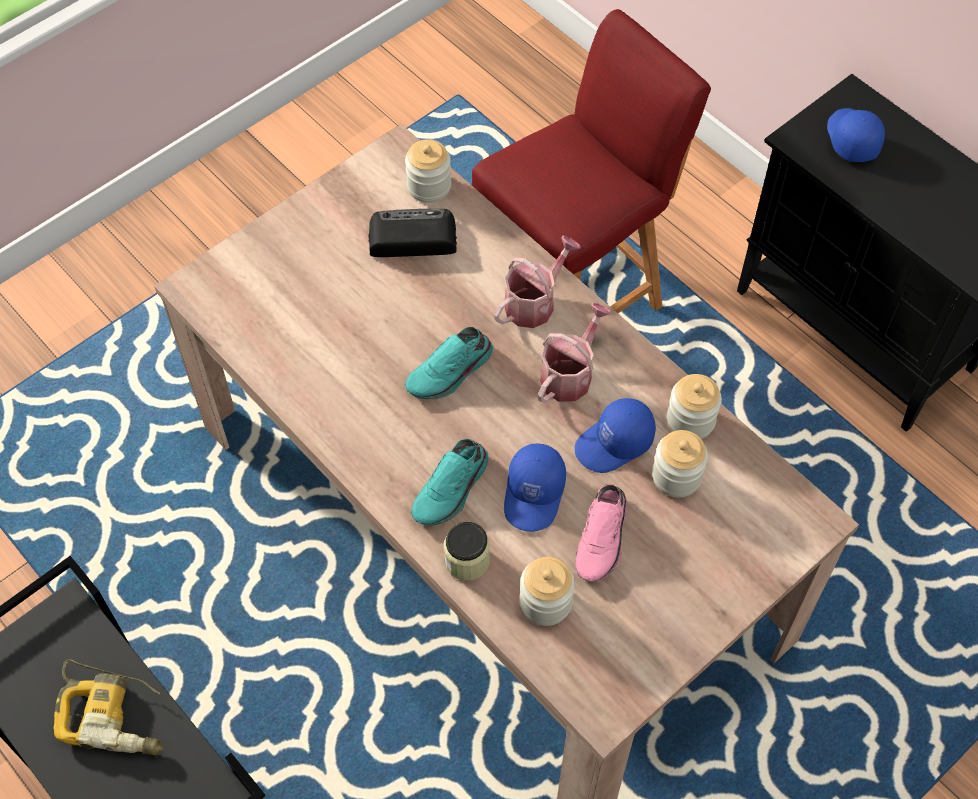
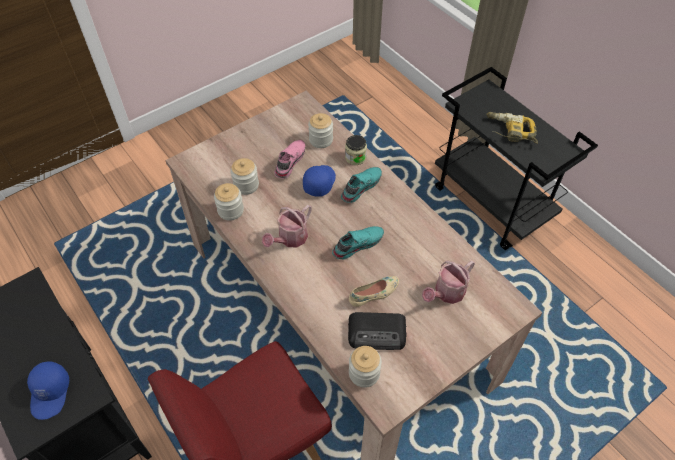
camera: 175 degrees left, 5 degrees down
(418, 293) = (374, 293): none -> beige shoe
(534, 302) = (303, 282): watering can -> watering can (446, 293)
(615, 444) = (273, 202): blue cap -> none

